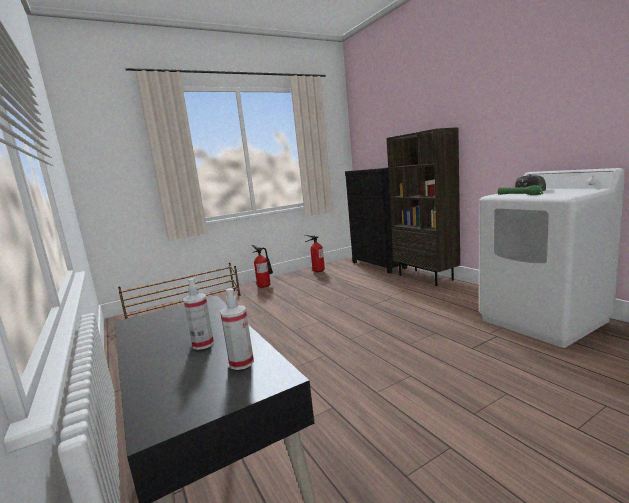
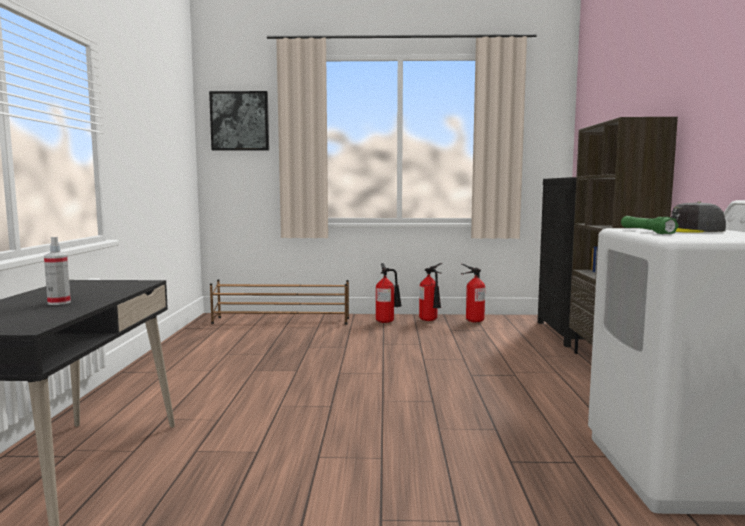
camera: 30 degrees right, 5 degrees down
(108, 145) = (240, 121): none -> picture
(241, 363) = (40, 316): spray bottle -> none
(291, 278) = (430, 321): none -> fire extinguisher

